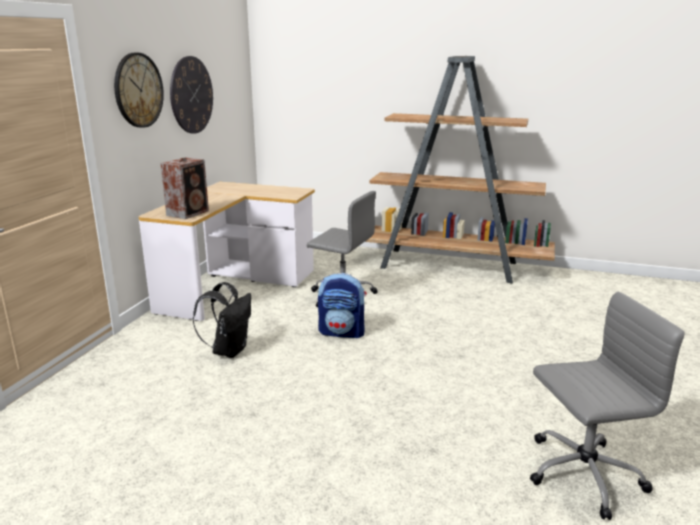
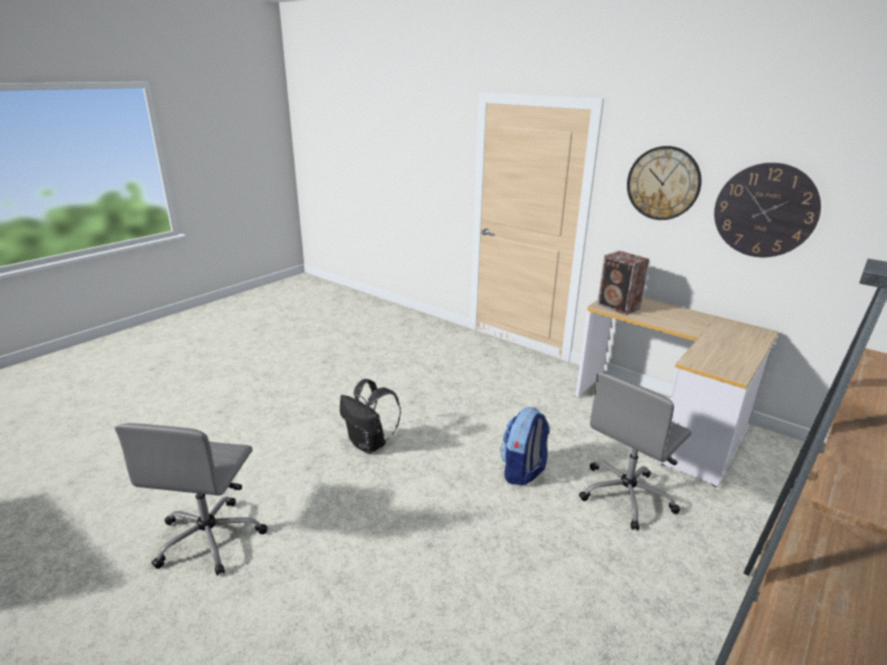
camera: 110 degrees right, 5 degrees up
(229, 350) = (512, 403): black backpack -> black backpack (370, 444)

